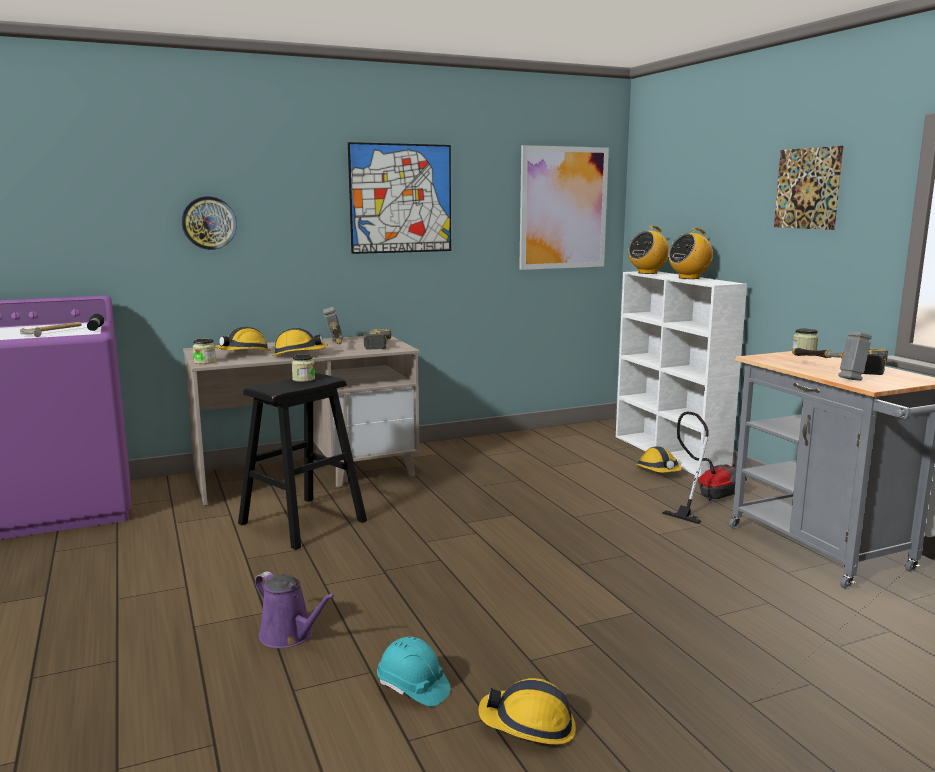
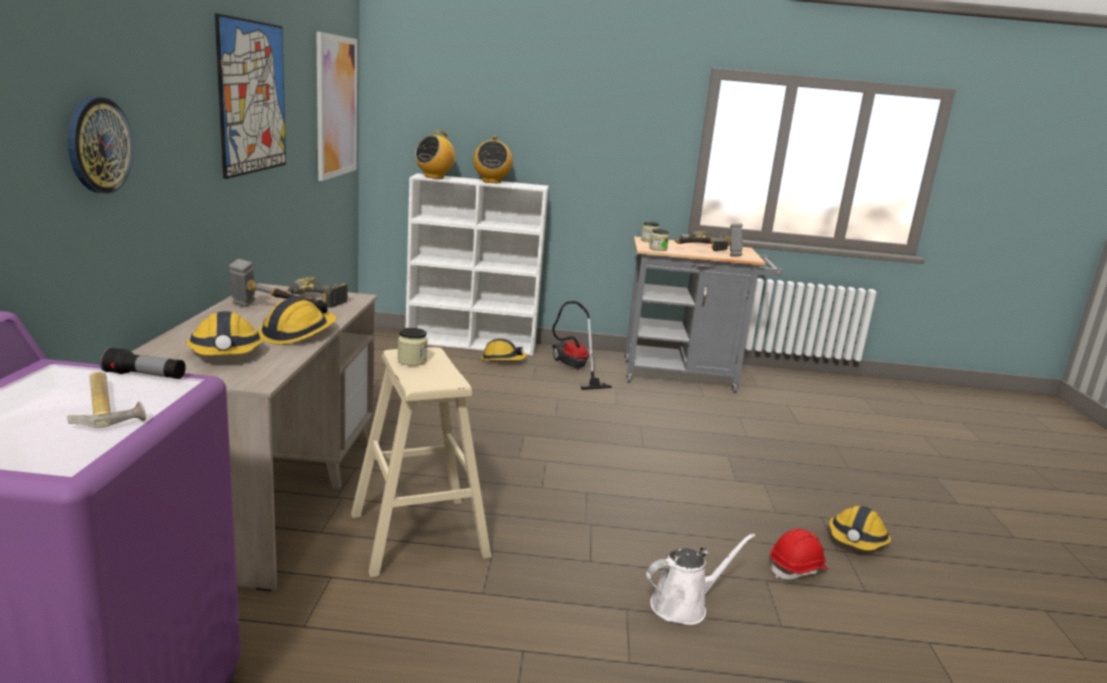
camera: 65 degrees left, 5 degrees up
(205, 362) = (244, 380): jar -> jar (658, 249)
(290, 635) = (683, 605): purple watering can -> white watering can
(302, 522) = (419, 535): black stool -> beige stool
(413, 688) = (797, 569): turquoise hard hat -> red hard hat
(647, 273) = (434, 177): radio -> radio turned 45 degrees clockwise
(807, 188) = (608, 109): picture -> none

